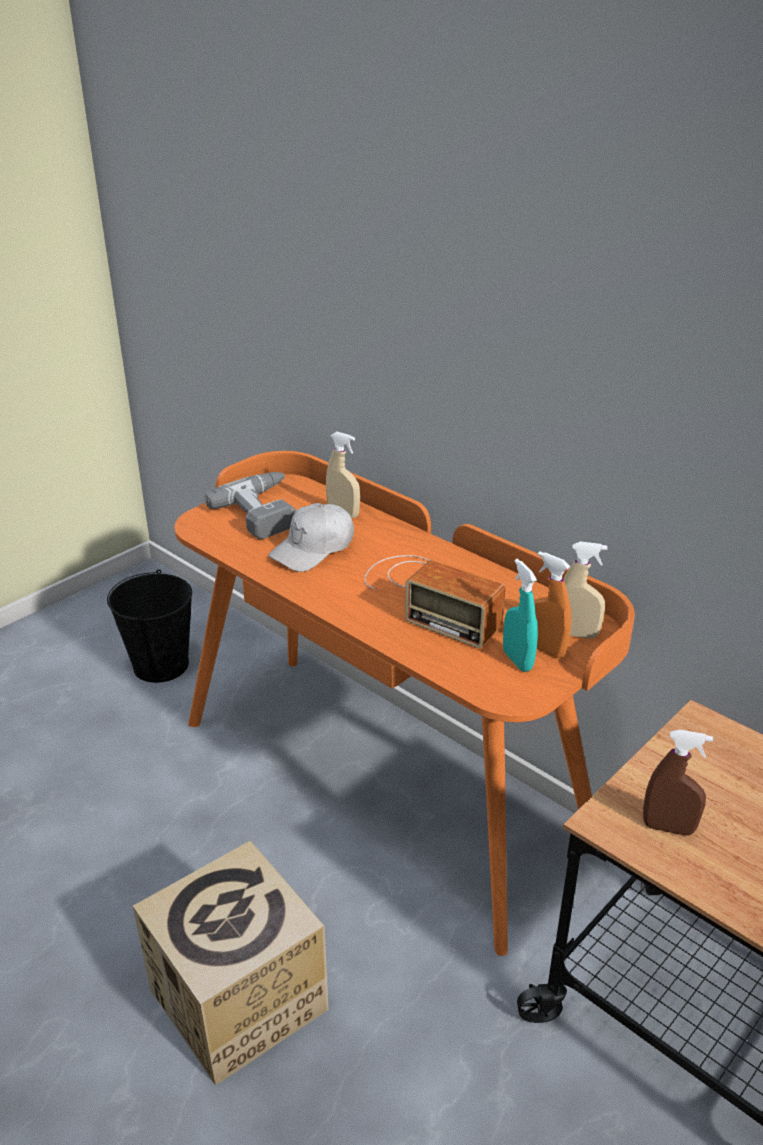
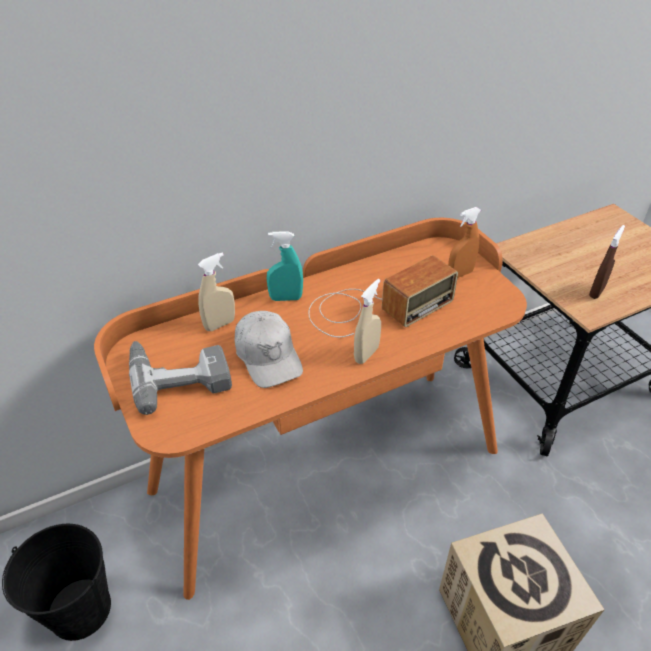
camera: 70 degrees left, 10 degrees up
(517, 660) = (468, 289): turquoise spray bottle -> turquoise spray bottle (286, 298)
(576, 634) = (447, 256): beige spray bottle -> beige spray bottle (366, 354)

